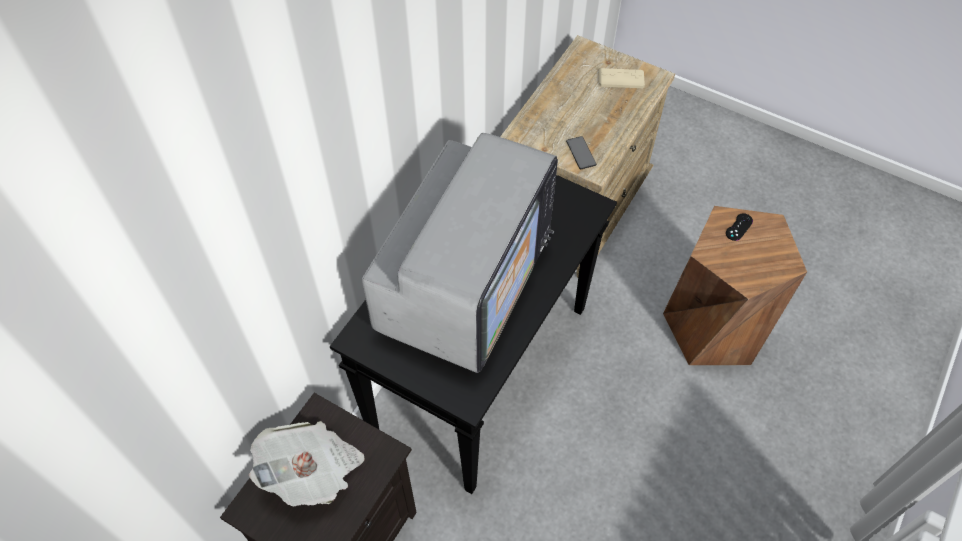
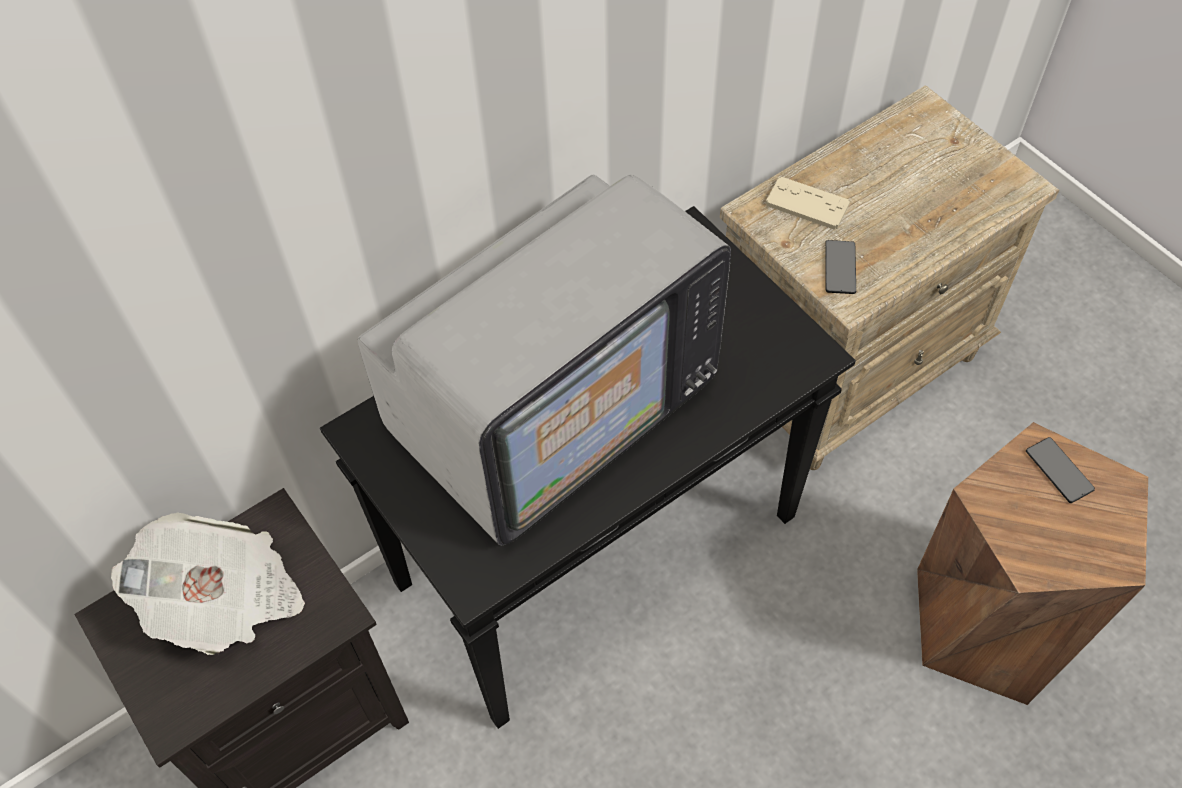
camera: 25 degrees right, 0 degrees up
(621, 79) = (963, 173): beige game controller -> beige game controller (807, 204)
(739, 227) = (1059, 470): black game controller -> phone

